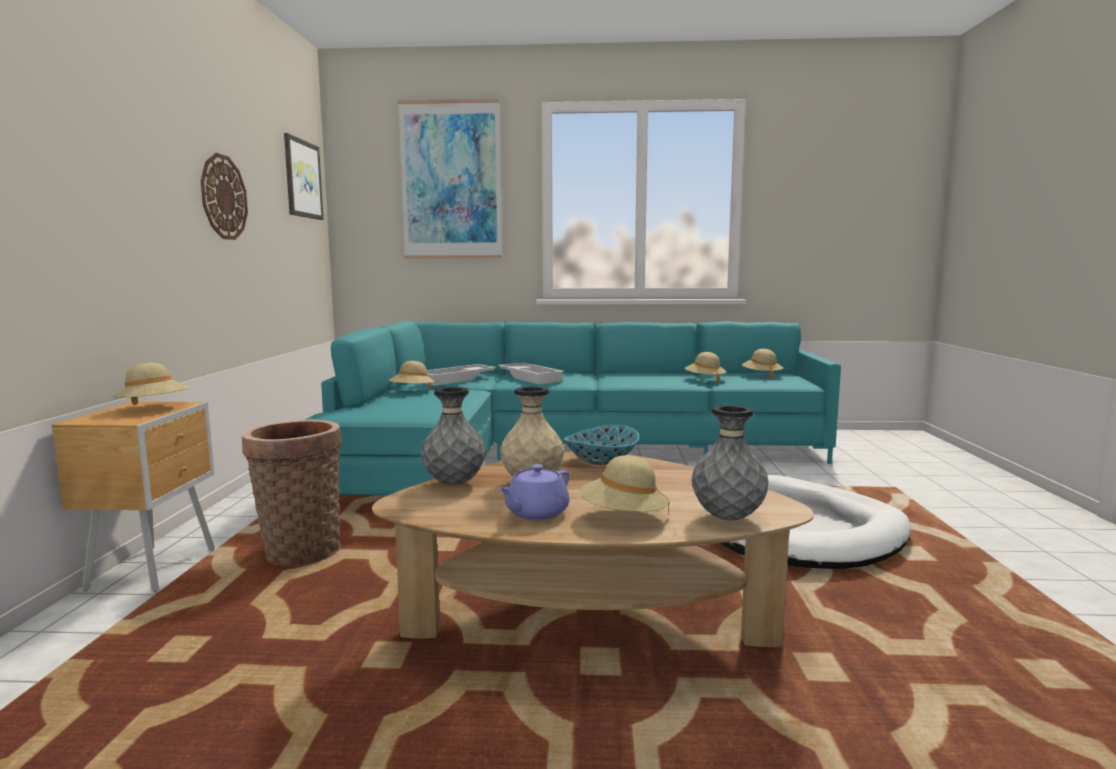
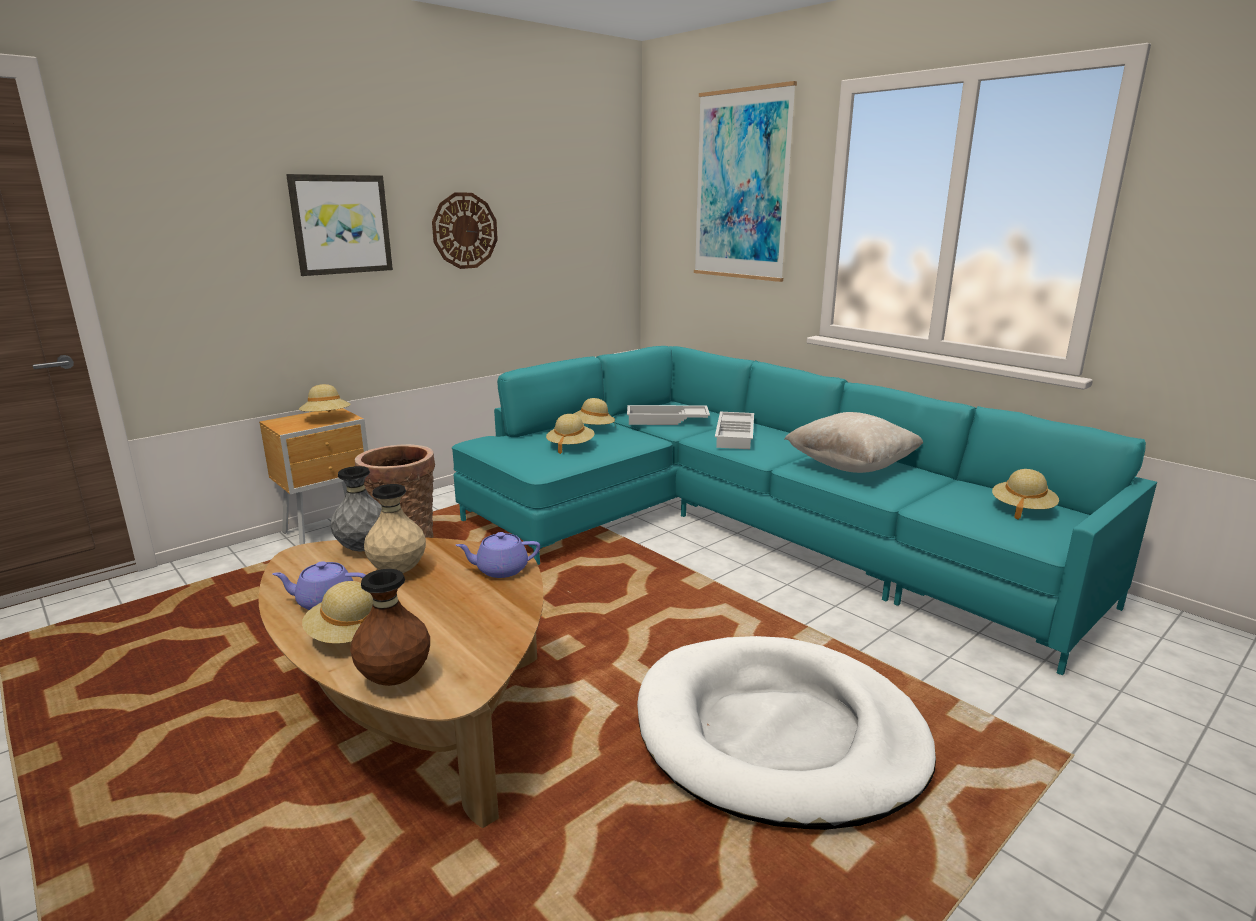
camera: 45 degrees right, 10 degrees up
(302, 179) = (594, 191): picture -> picture (341, 224)
(602, 460) = (500, 570): bowl -> purple teapot
(641, 377) = (851, 466): none -> beige pillow
(705, 380) = (922, 492): beige hat -> beige hat (570, 446)
(727, 518) = (395, 679): grey vase -> brown vase

